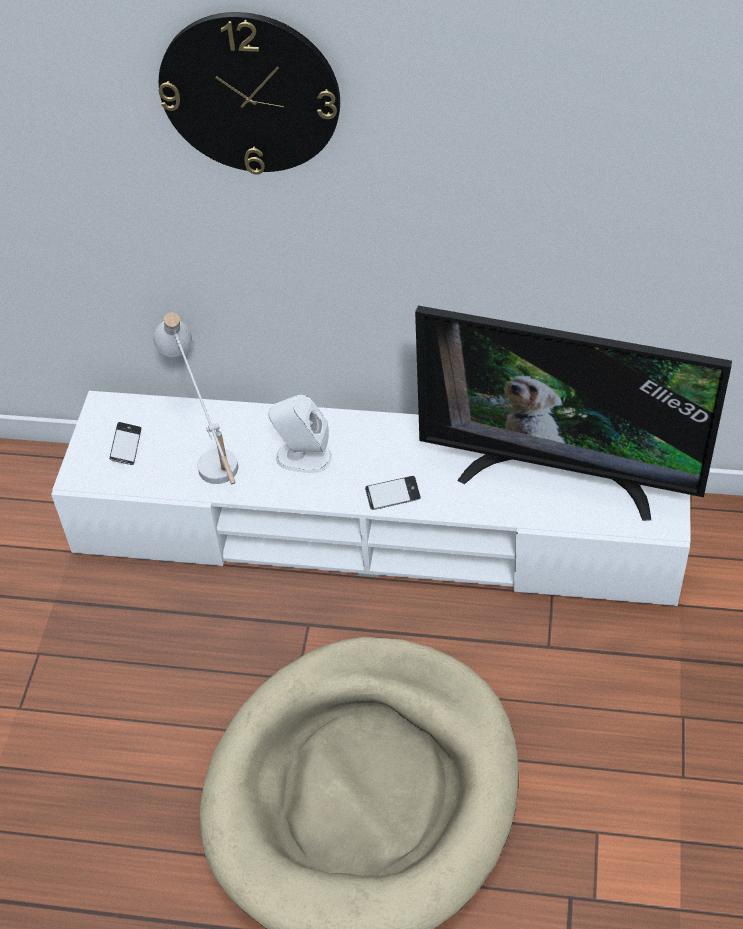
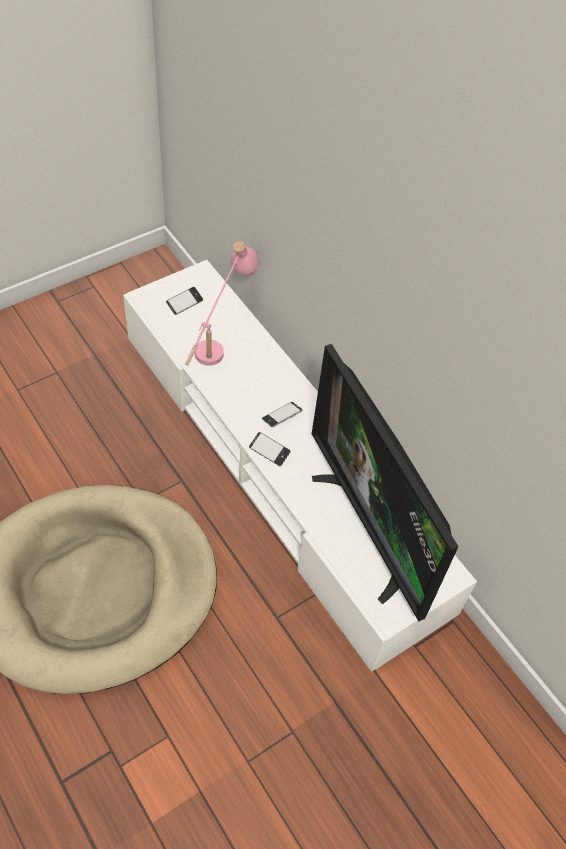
camera: 40 degrees right, 5 degrees up
(208, 448) = (219, 339): white table lamp -> pink table lamp
(250, 93) = (317, 126): wall clock -> none
(303, 457) = (255, 387): white speaker -> none
(361, 458) = (282, 416): none -> phone

